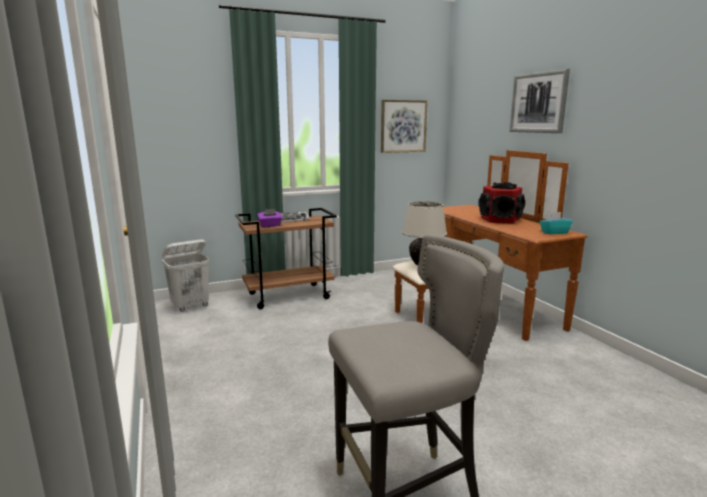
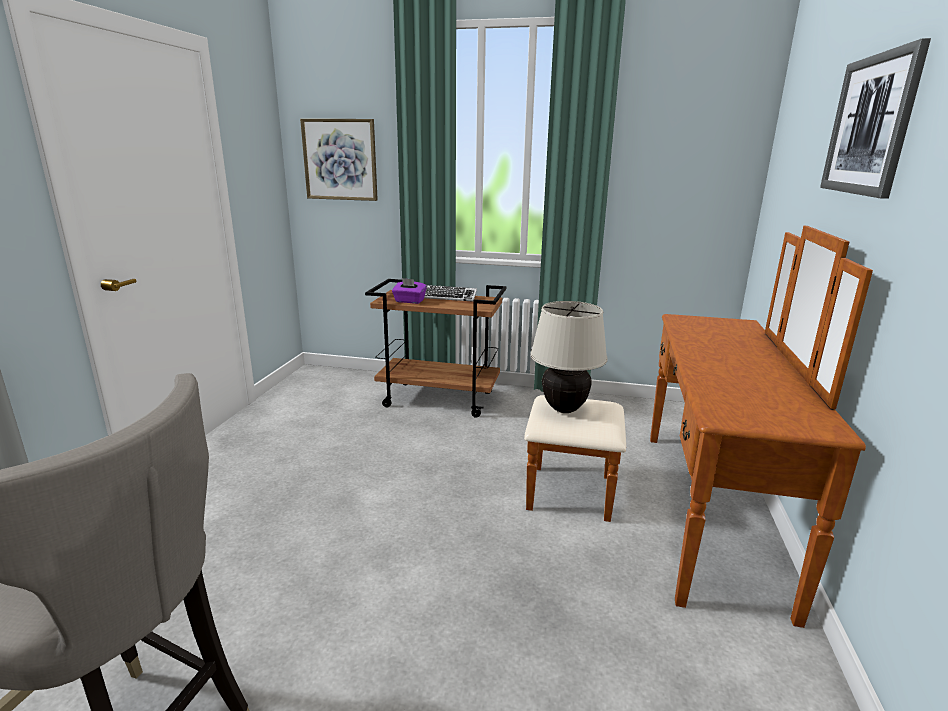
camera: 35 degrees right, 5 degrees up
(191, 306) = (329, 381): white laundry basket -> none
(403, 126) = (672, 168): picture -> picture (340, 160)
(500, 219) = (737, 362): speaker -> none
(554, 232) = (790, 417): turquoise tissue box -> none

